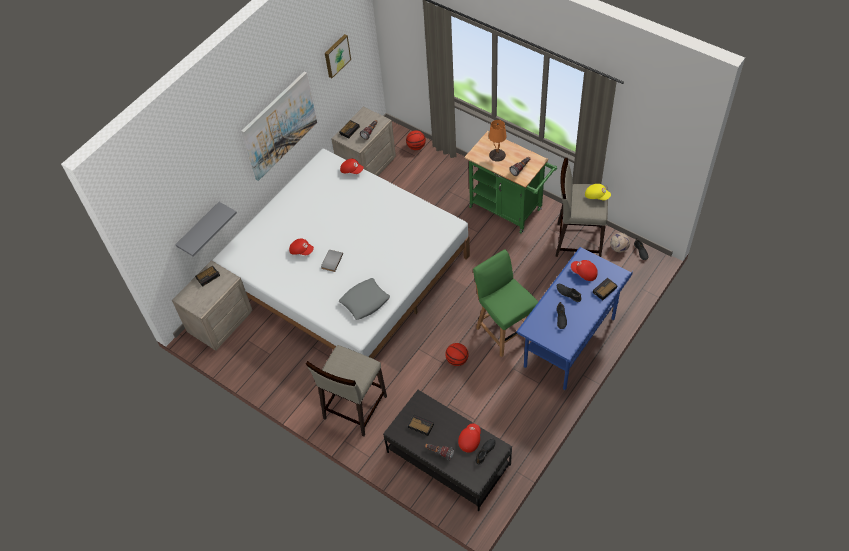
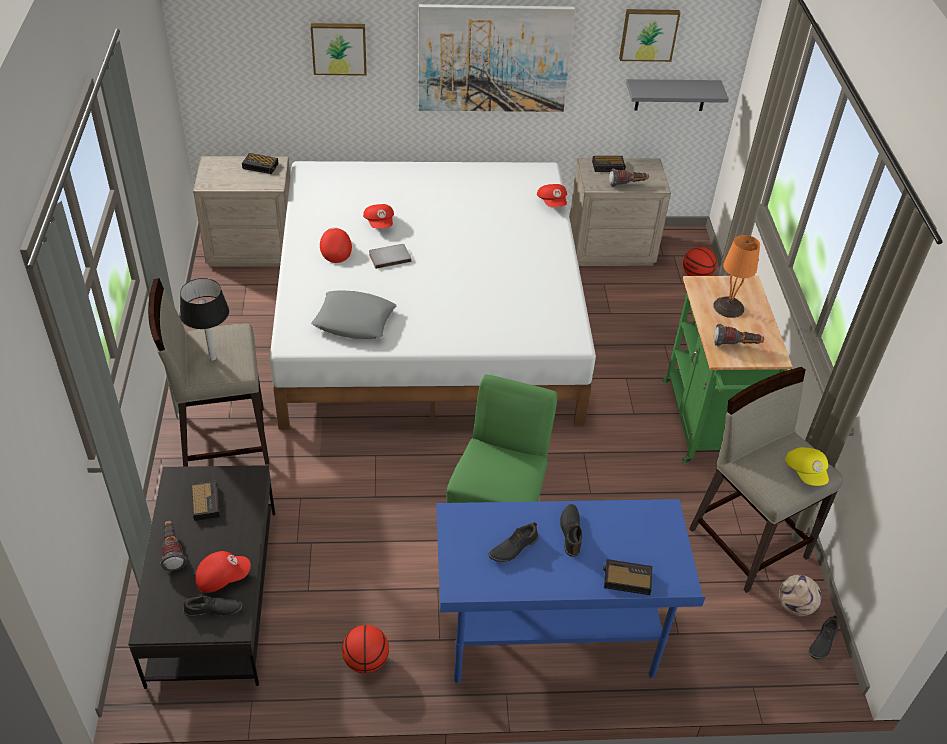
camera: 45 degrees right, 10 degrees down
(200, 229) = (292, 99): grey shelf -> grey shelf (671, 95)
(213, 184) = (339, 48): none -> picture
(352, 372) = (213, 358): none -> table lamp
(457, 360) = (394, 510): basketball -> basketball (366, 661)
(584, 273) = (632, 532): red cap -> red cap (335, 250)

